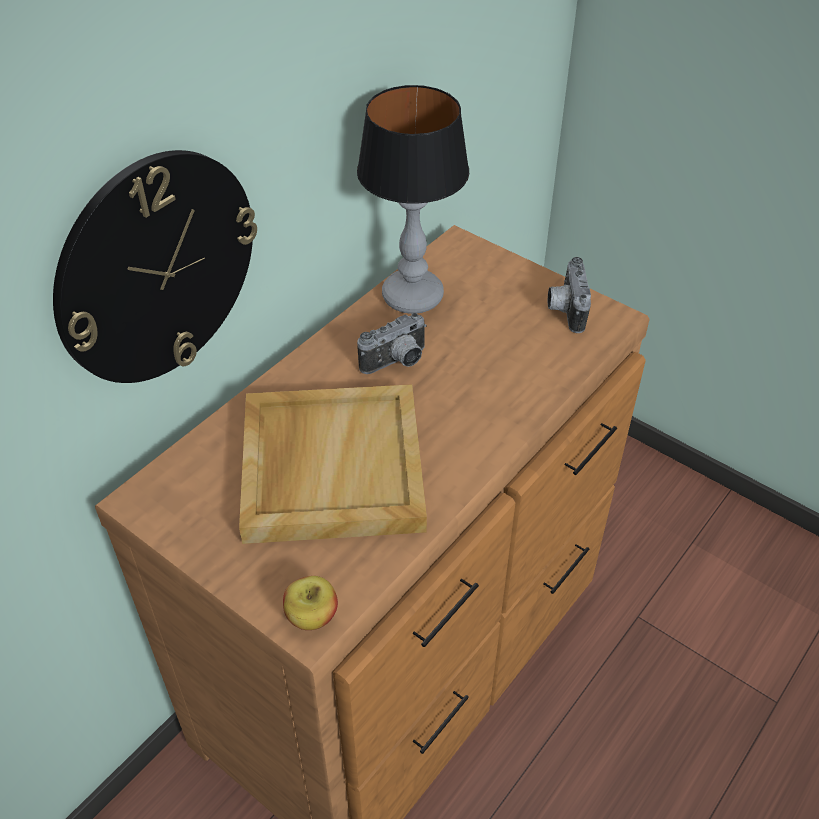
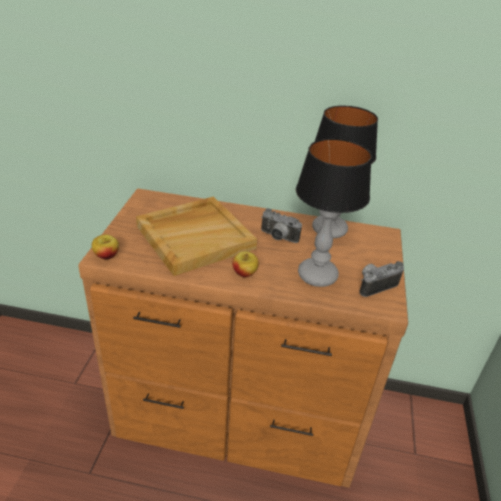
camera: 60 degrees right, 10 degrees down
(157, 268) = (201, 110): wall clock -> none
(466, 437) = (244, 273): none -> apple
(515, 357) = (318, 275): none -> table lamp

